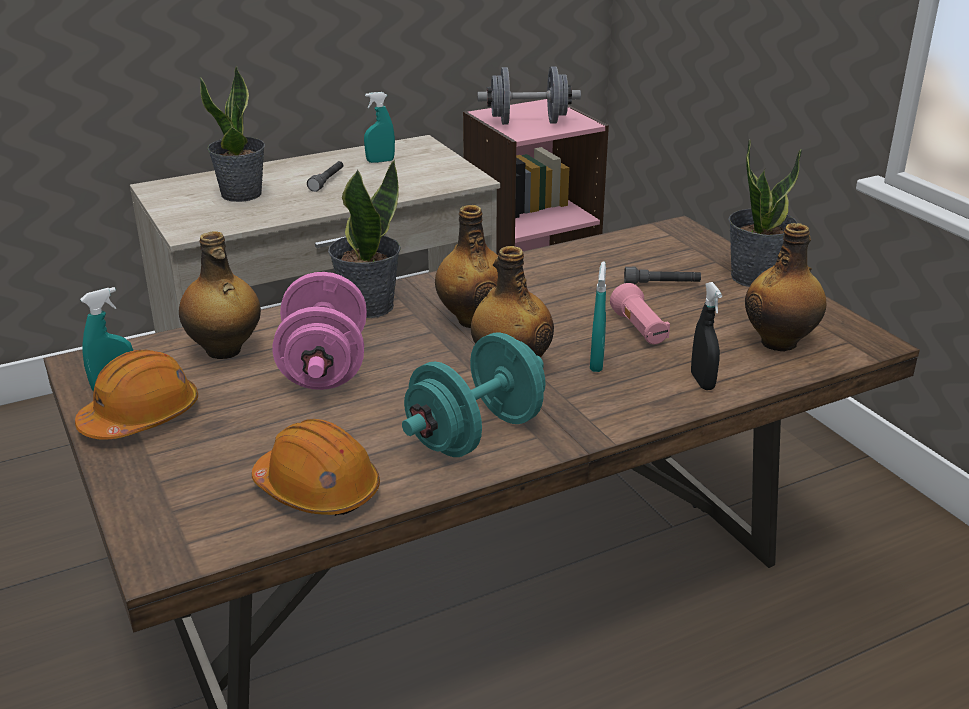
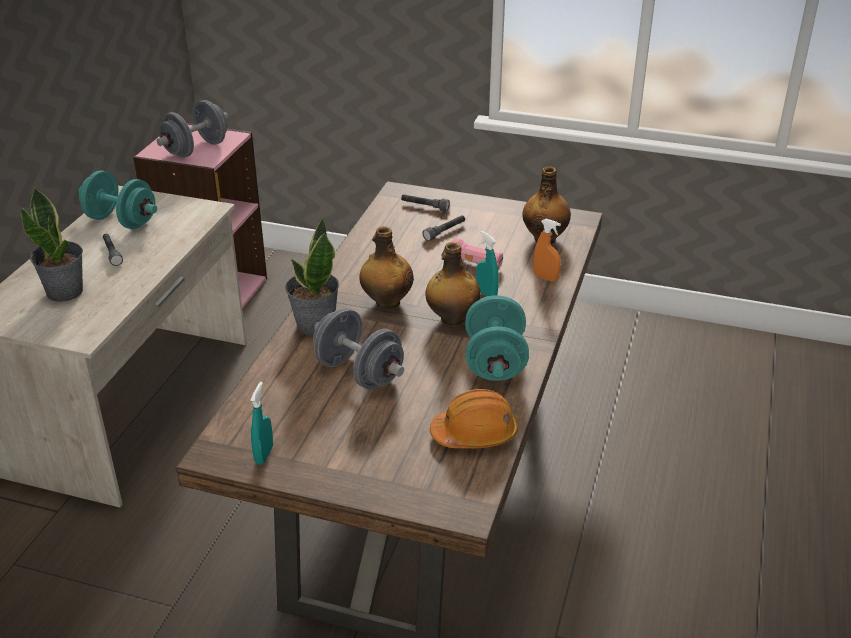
camera: 45 degrees left, 5 degrees up
(141, 417) = (313, 459): orange hard hat -> none
(224, 350) = (284, 396): bottle -> none
(324, 367) = (359, 373): pink dumbbell -> grey dumbbell
(380, 161) = (121, 221): turquoise spray bottle -> turquoise dumbbell
(683, 253) = (424, 206): none -> grey flashlight
(702, 382) = (545, 278): black spray bottle -> orange spray bottle
(755, 277) = (480, 205): potted plant -> none

